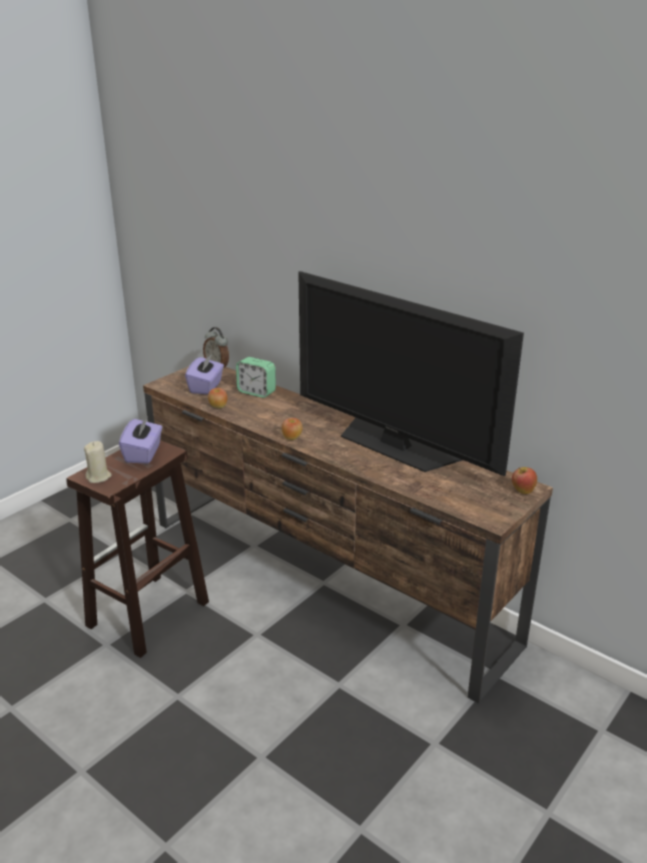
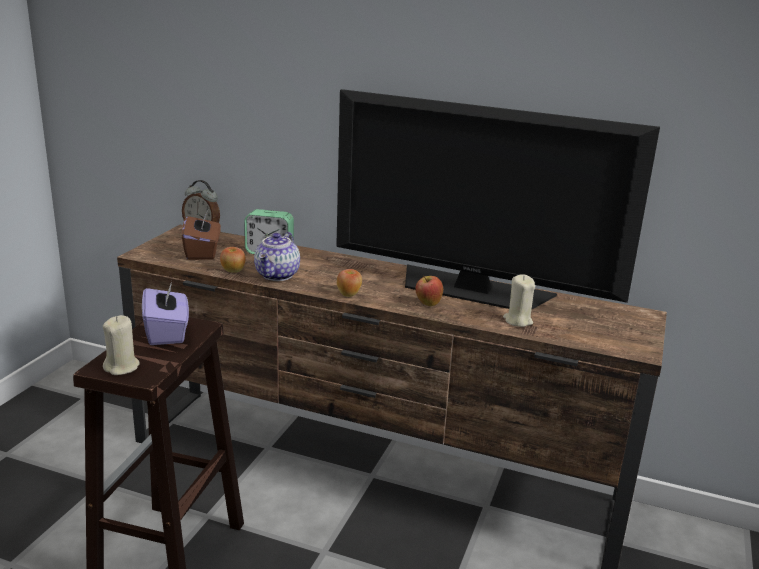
camera: 20 degrees left, 5 degrees down
(206, 387) = (202, 252): purple tissue box -> brown tissue box
(249, 414) = (278, 275): none -> teapot
(411, 478) = (518, 320): none -> beige candle
(522, 491) = (641, 318): apple -> apple (428, 303)

